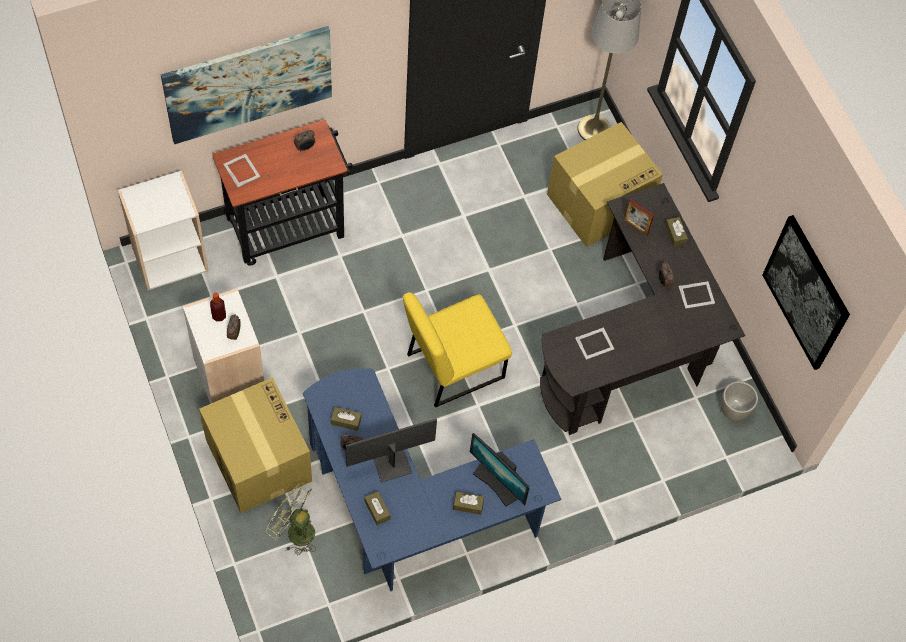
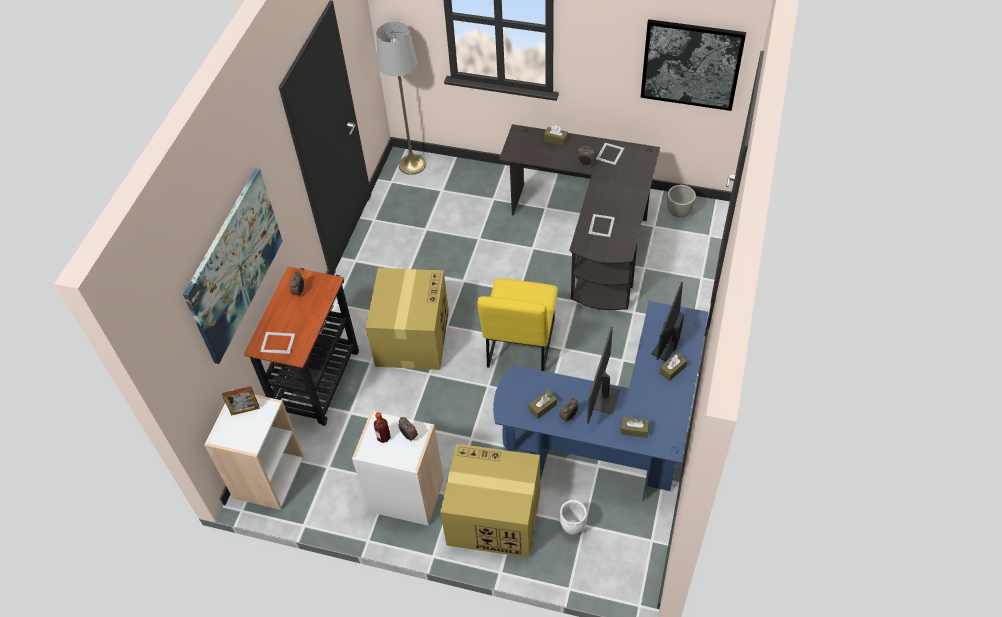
camera: 45 degrees left, 10 degrees down
(295, 531) = (573, 527): green fan -> white planter
(497, 482) = (667, 341): monitor -> monitor turned 120 degrees clockwise
(600, 202) = (468, 192): cardboard box -> cardboard box (412, 337)
(636, 226) = (532, 155): picture frame -> picture frame (245, 410)

